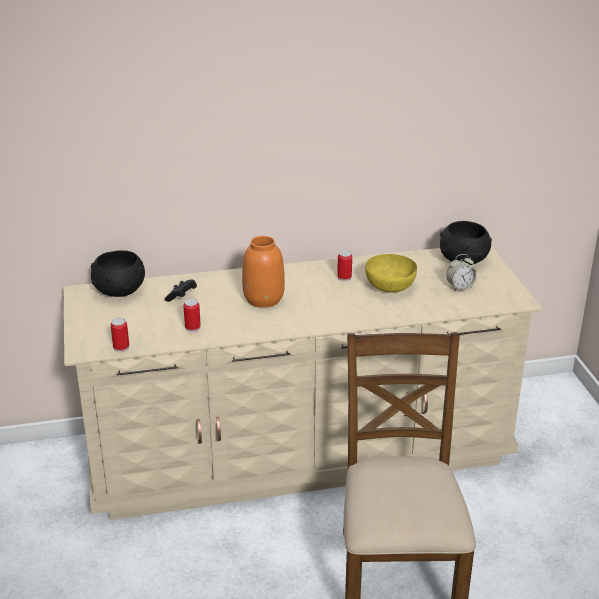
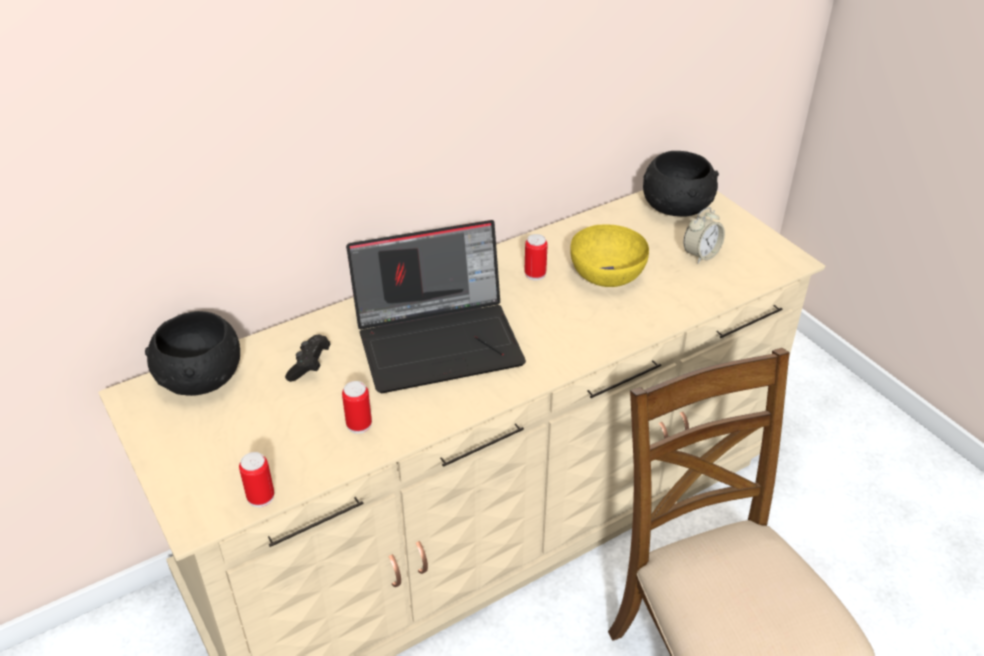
camera: 20 degrees left, 10 degrees up
(264, 299) = (440, 340): orange vase -> laptop

